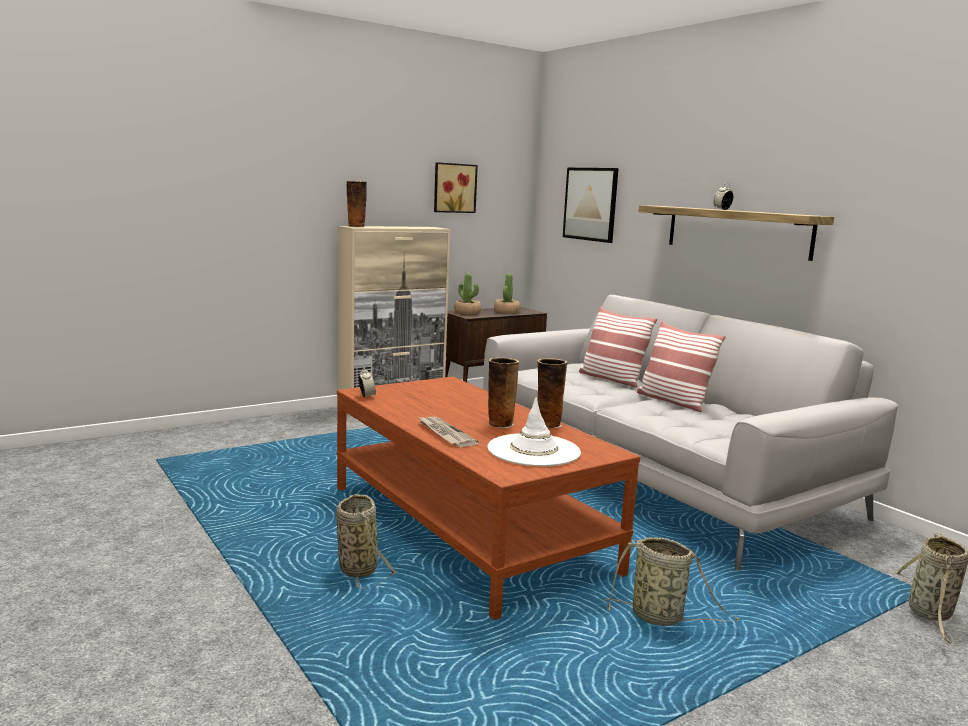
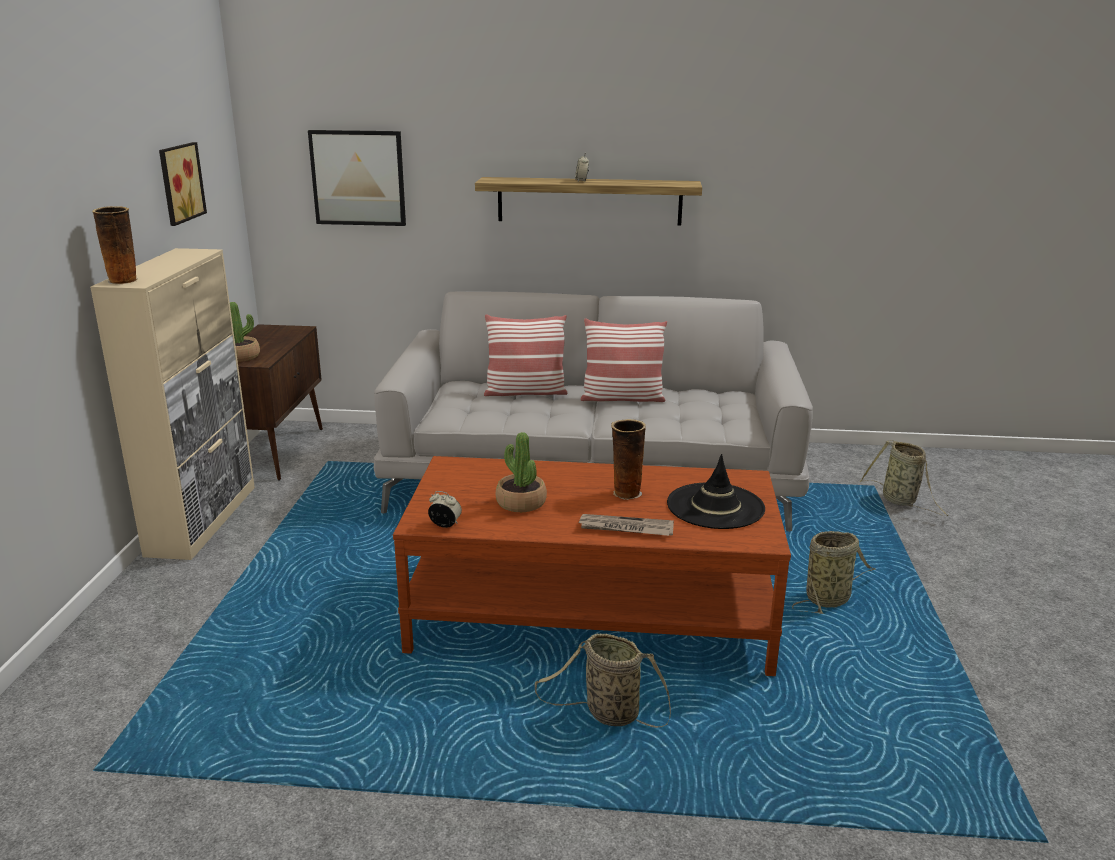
camera: 50 degrees left, 10 degrees up
(506, 312) = (275, 339): potted plant -> potted plant (521, 503)
(534, 451) = (715, 506): white hat -> black hat
(547, 424) = (650, 473): vase -> none

